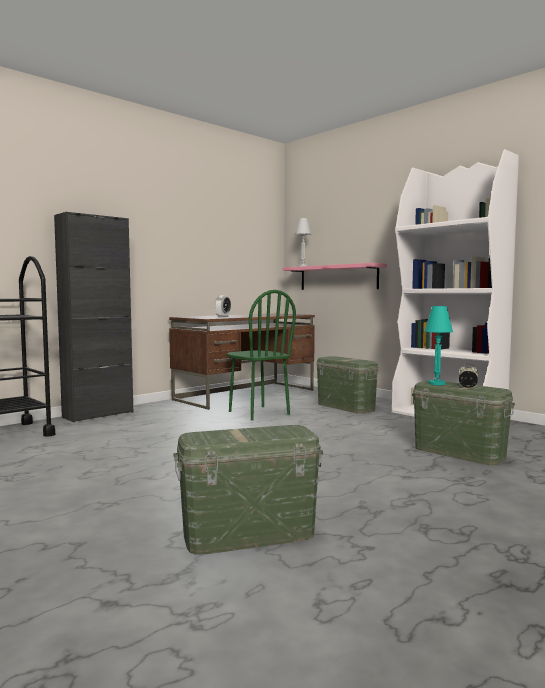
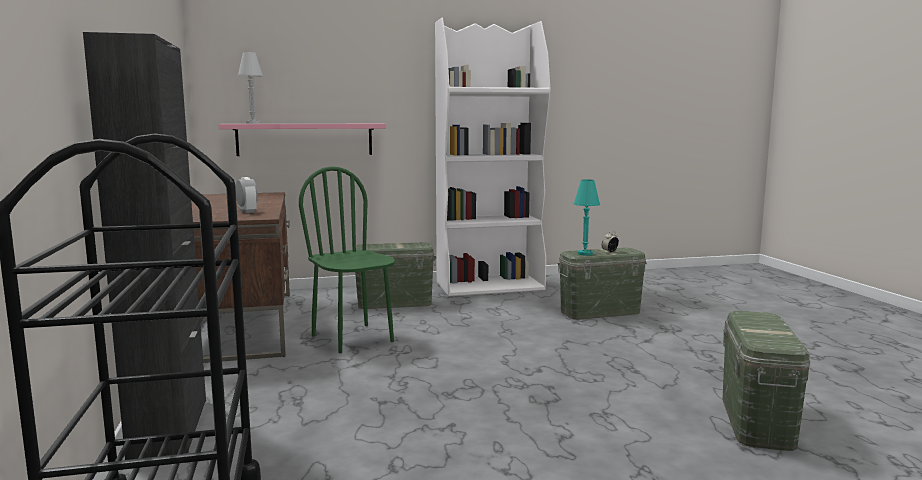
camera: 60 degrees left, 5 degrees up
(258, 413) = (353, 338): green chair -> green chair turned 120 degrees counterclockwise

